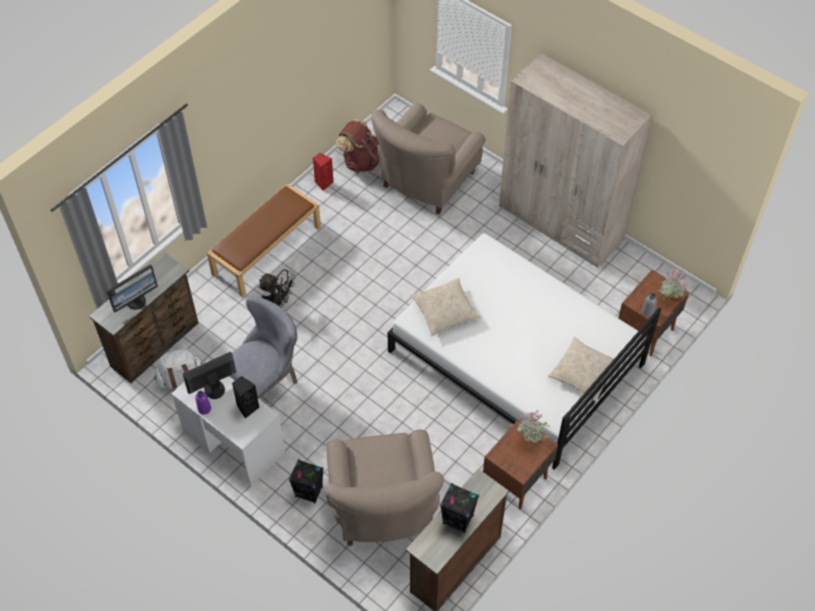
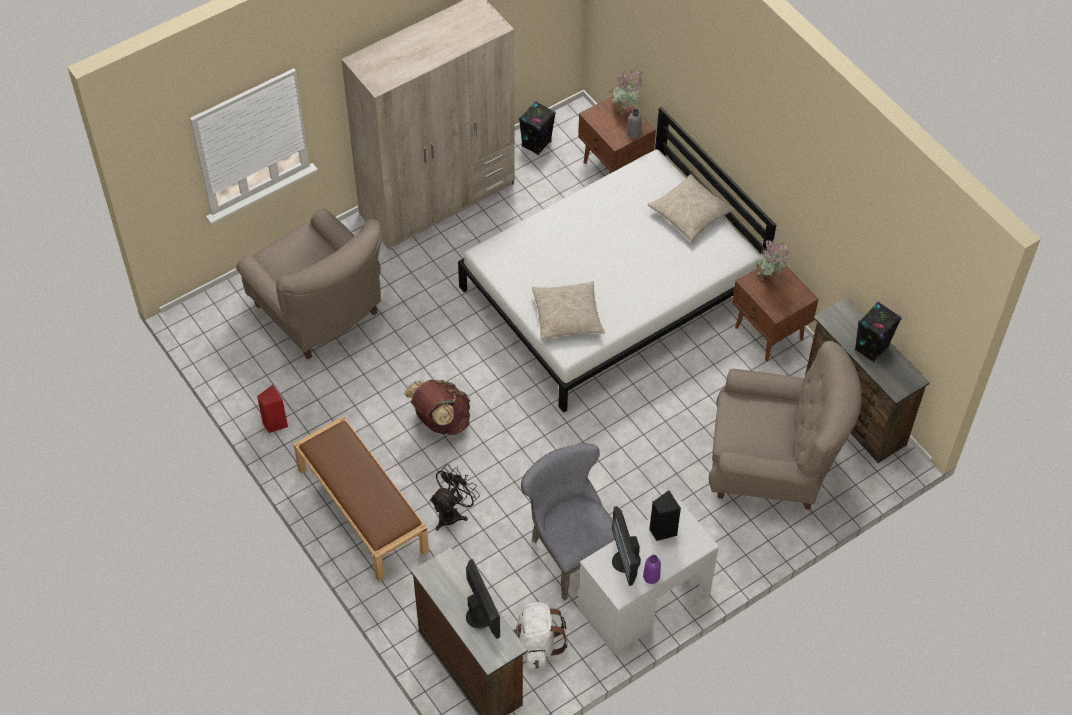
camera: 75 degrees left, 0 degrees up
(309, 492) = (733, 533): black speaker -> black speaker (536, 144)
(361, 161) = (255, 374): brown backpack -> brown backpack (440, 421)

